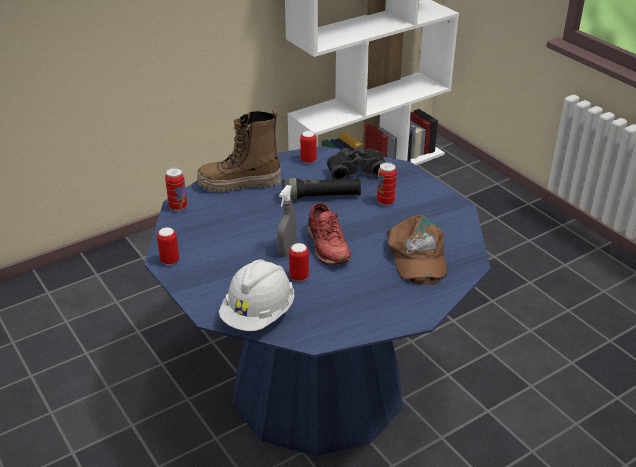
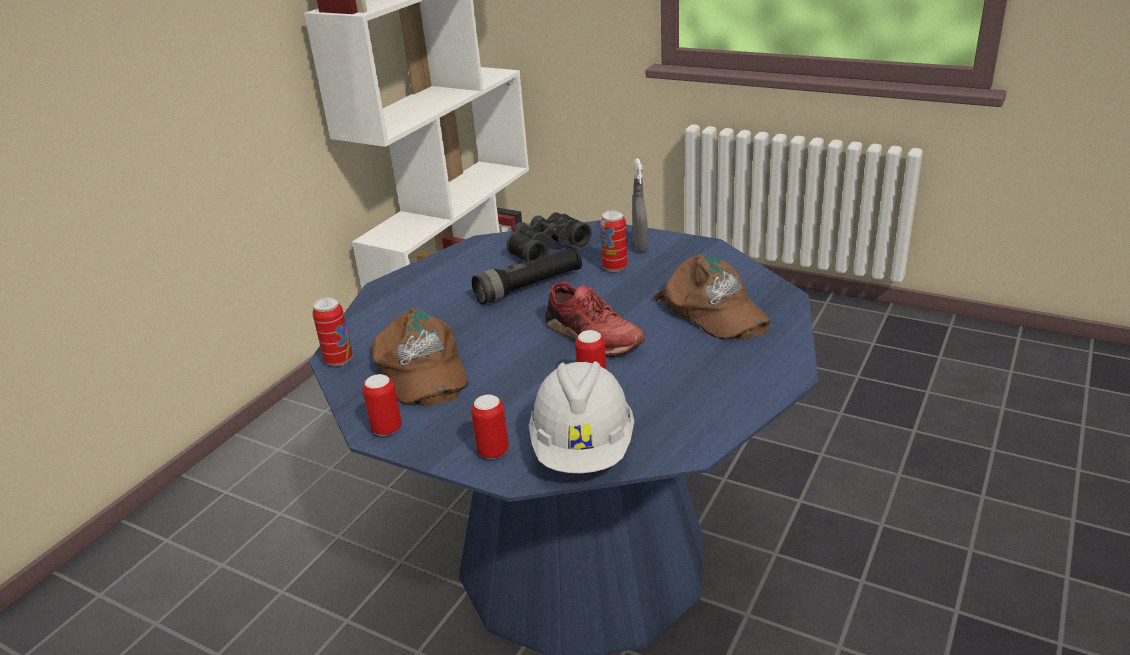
camera: 25 degrees left, 5 degrees down
(215, 230) = (420, 369): none -> brown cap
(239, 184) = (405, 307): boot -> none
(287, 249) = (543, 357): grey spray bottle -> grey spray bottle (640, 246)
(308, 160) = (473, 254): can -> can (493, 451)

